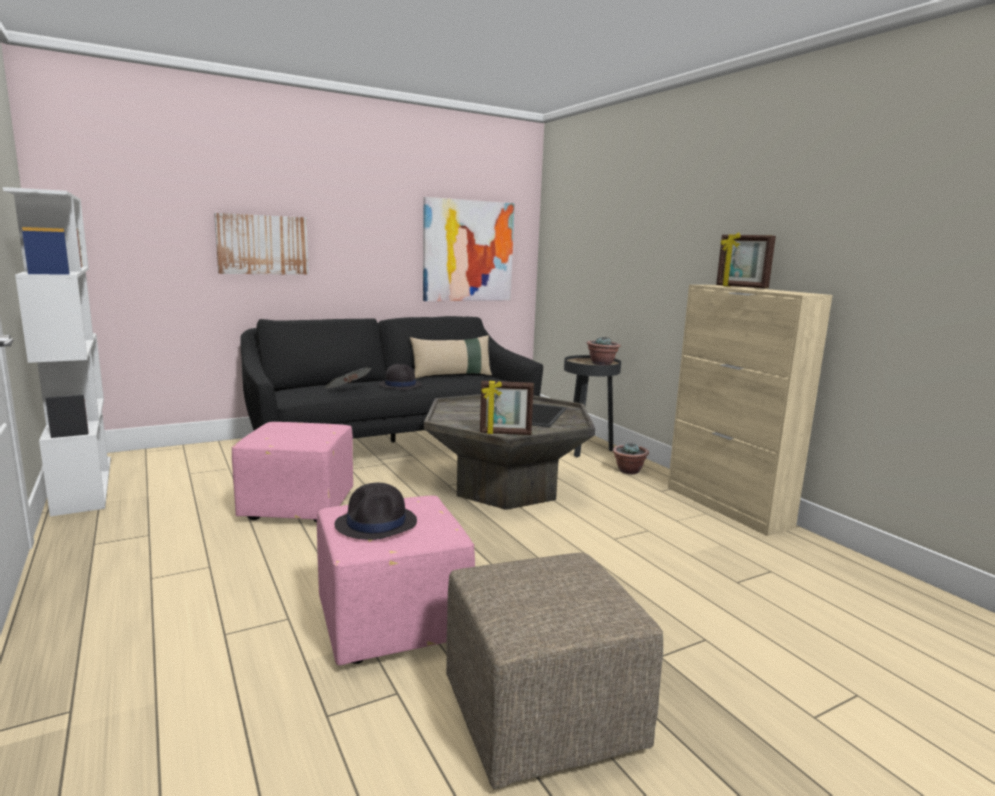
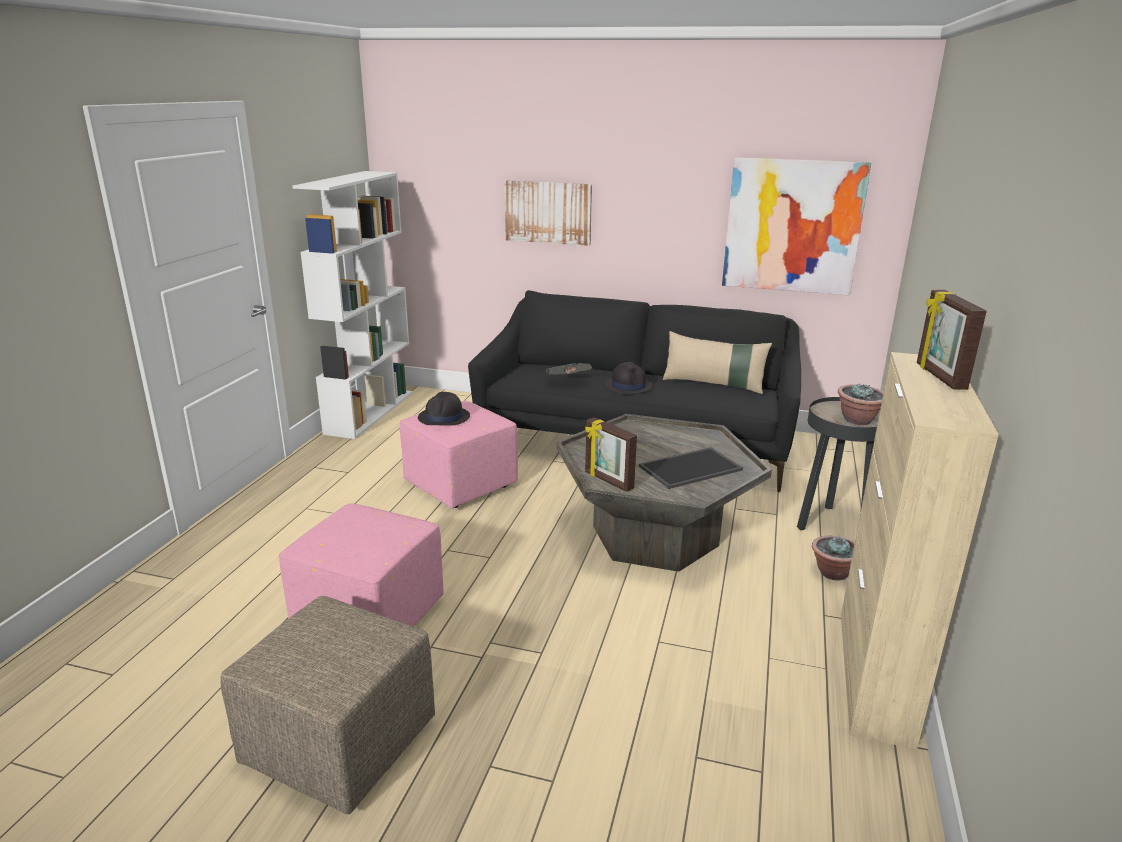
camera: 45 degrees right, 10 degrees up
(377, 523) = (347, 533): black hat -> black hat (444, 417)

